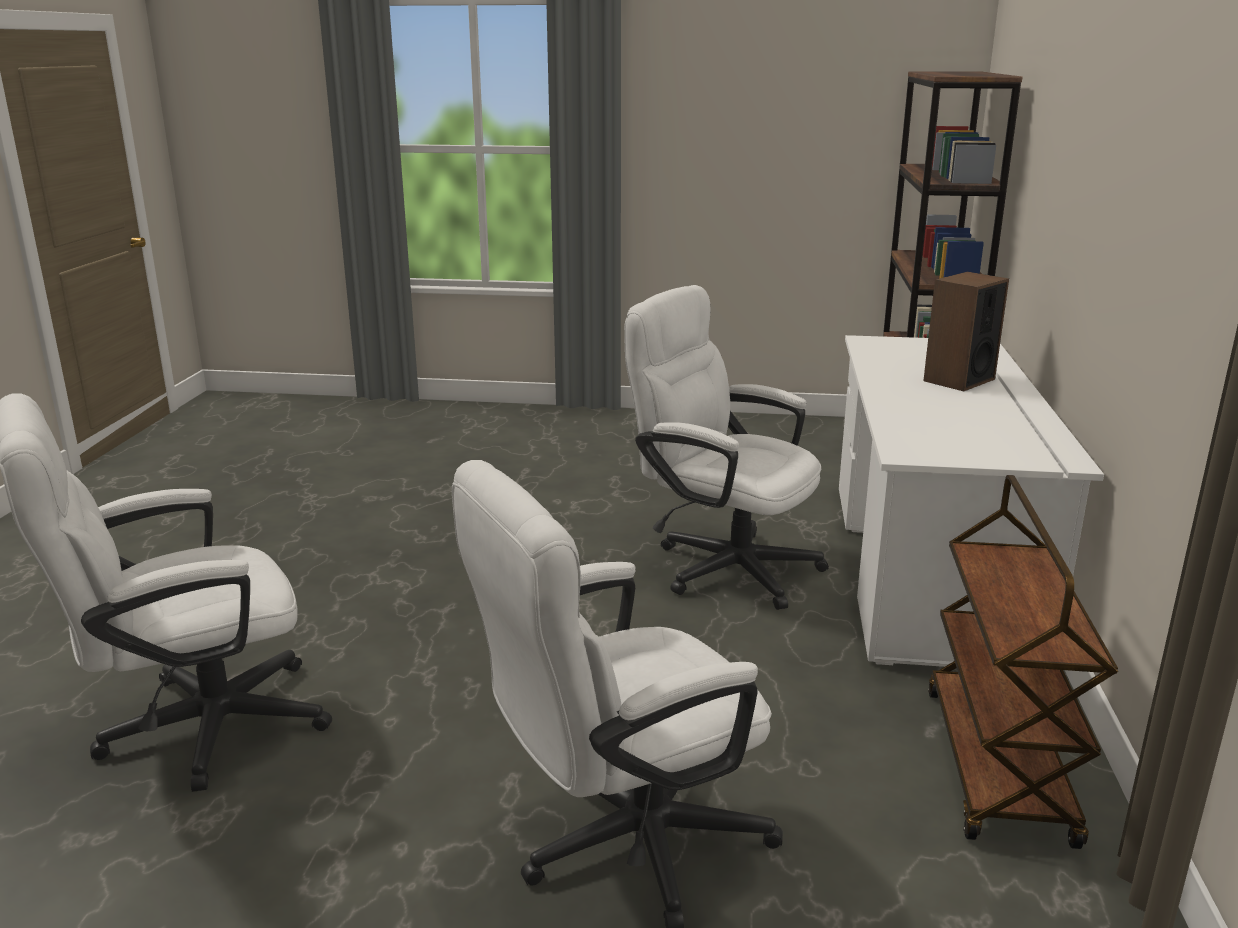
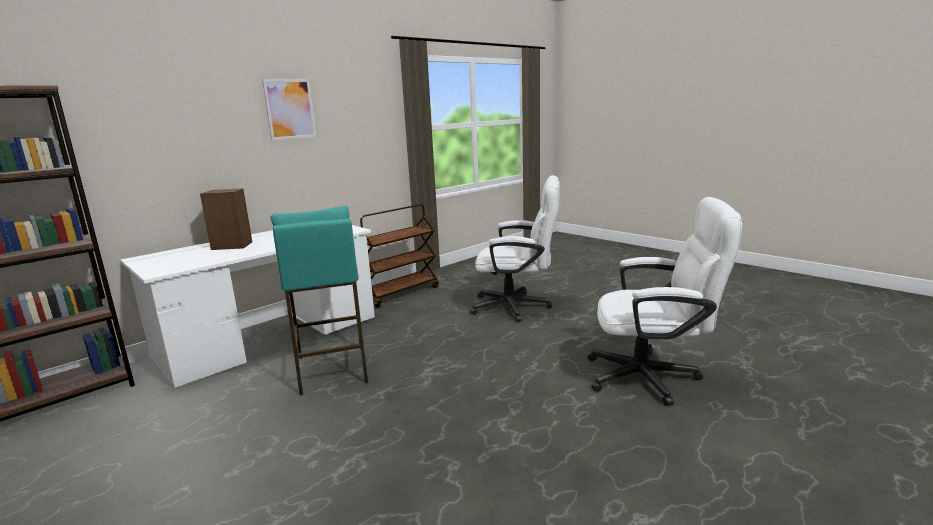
camera: 140 degrees left, 5 degrees down
(722, 564) = (332, 370): white office chair -> turquoise stool
(1144, 150) = (290, 109): none -> picture

